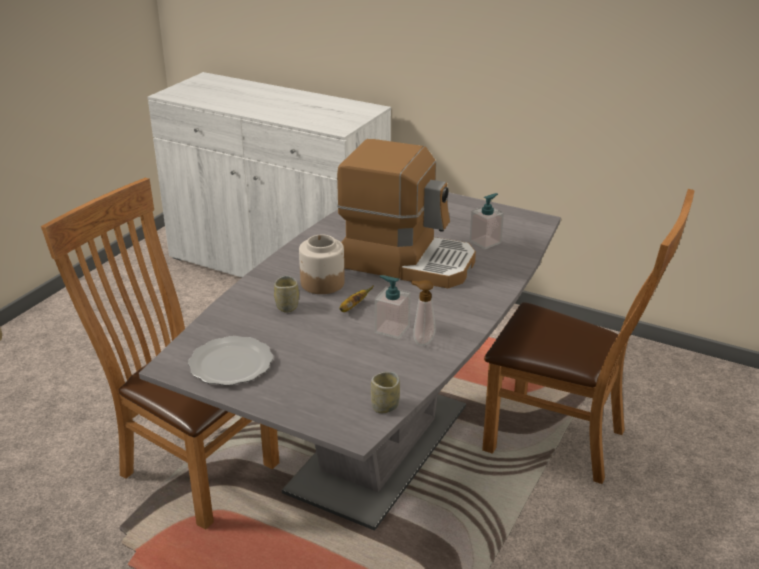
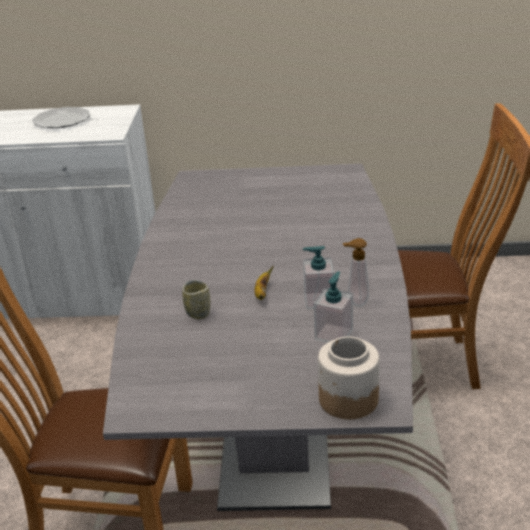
camera: 25 degrees left, 0 degrees up
(232, 364) = (197, 388): plate -> plate (63, 120)
(322, 283) = (210, 280): jar -> jar (347, 399)
(385, 406) = (385, 373): cup -> none
(407, 261) = (270, 236): coffee machine -> none
(485, 242) = (322, 200): soap dispenser -> soap dispenser (334, 334)

